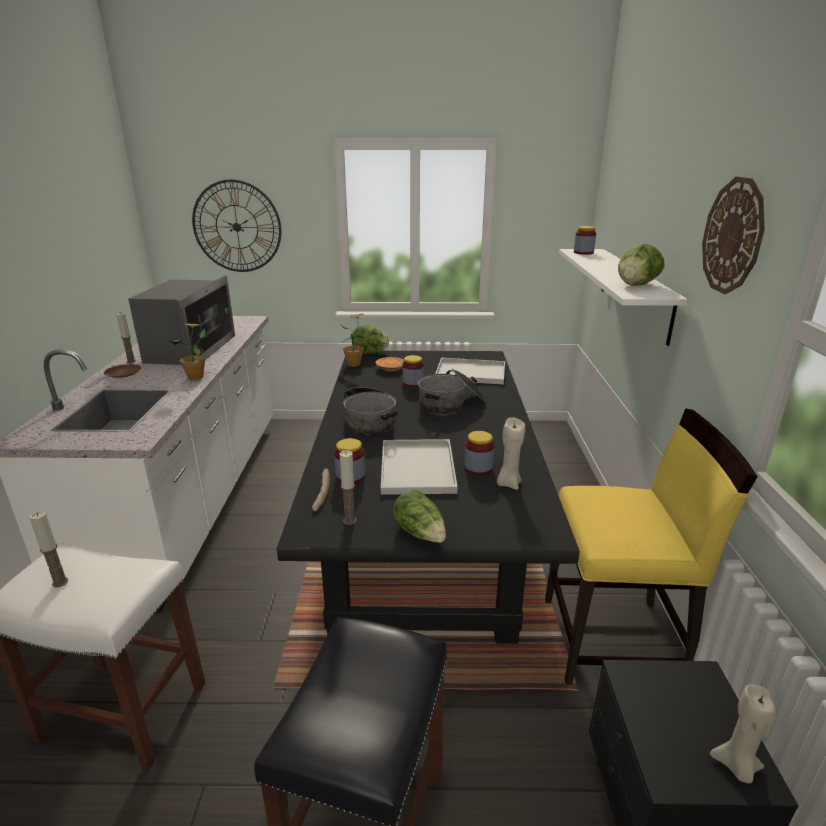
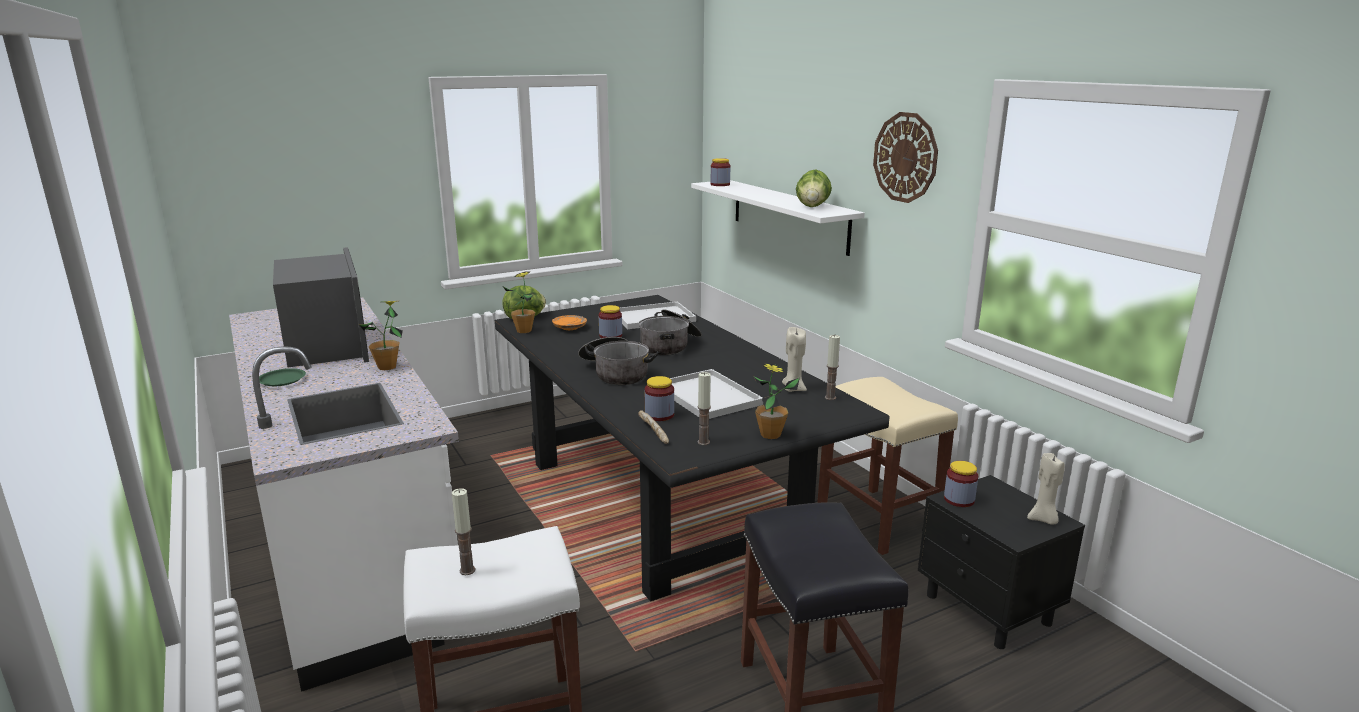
camera: 30 degrees left, 5 degrees down
(123, 373) = (282, 380): brown plate -> green plate
(131, 361) = (268, 368): candle -> candle (830, 397)
(237, 227) = (307, 188): wall clock -> none
(421, 533) = (770, 435): lettuce -> potted plant
(478, 468) = (757, 385): jar -> jar (959, 499)
(614, 642) = (879, 520): yellow chair -> beige stool

